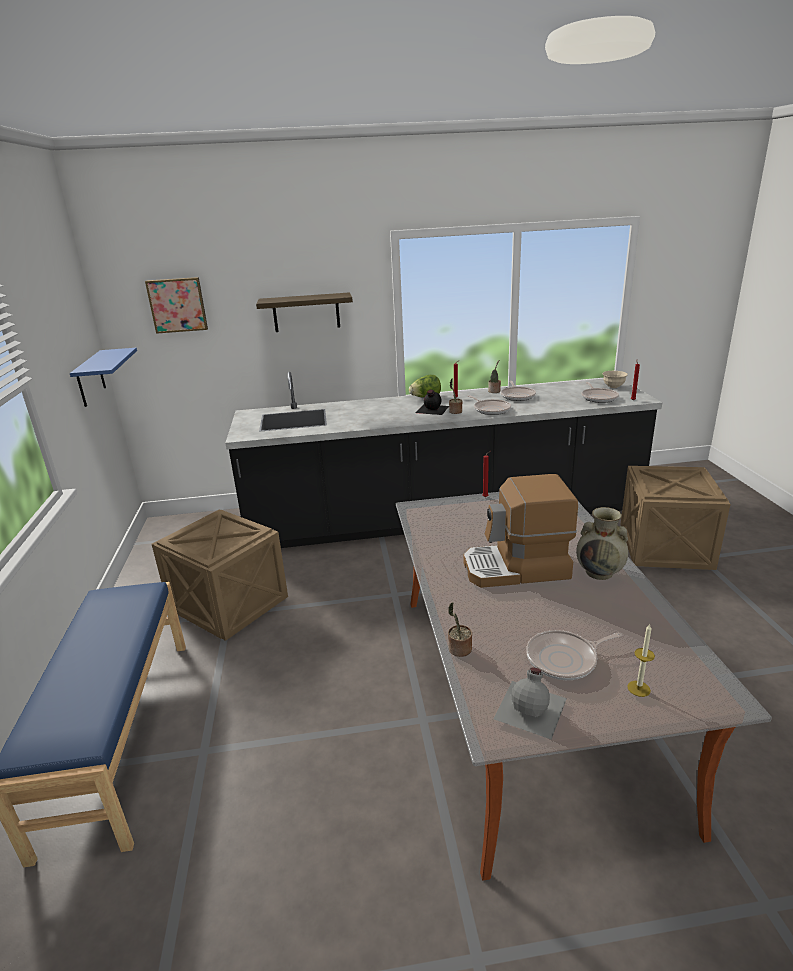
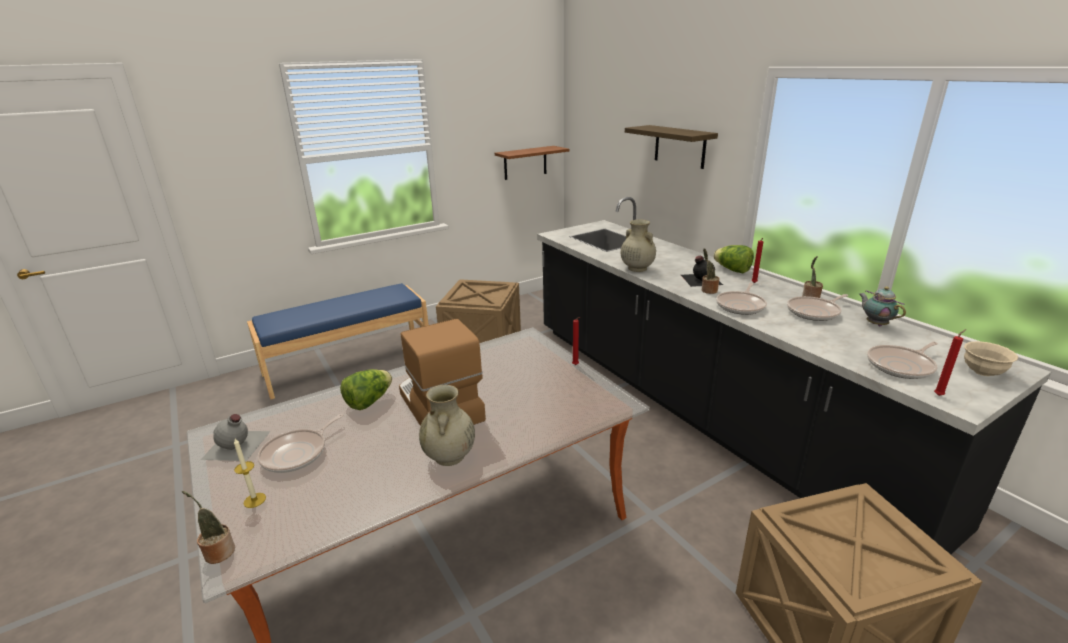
camera: 65 degrees right, 0 degrees up
(90, 379) = (525, 162): blue shelf -> brown shelf
(177, 305) = (602, 120): picture -> none
(383, 422) = (636, 268): none -> beige vase
(458, 649) = (309, 401): potted plant -> potted plant (218, 552)
(485, 608) = (369, 401): none -> lettuce
(545, 389) = (875, 324): none -> teapot
(565, 659) = (297, 453): frying pan -> frying pan turned 105 degrees counterclockwise

